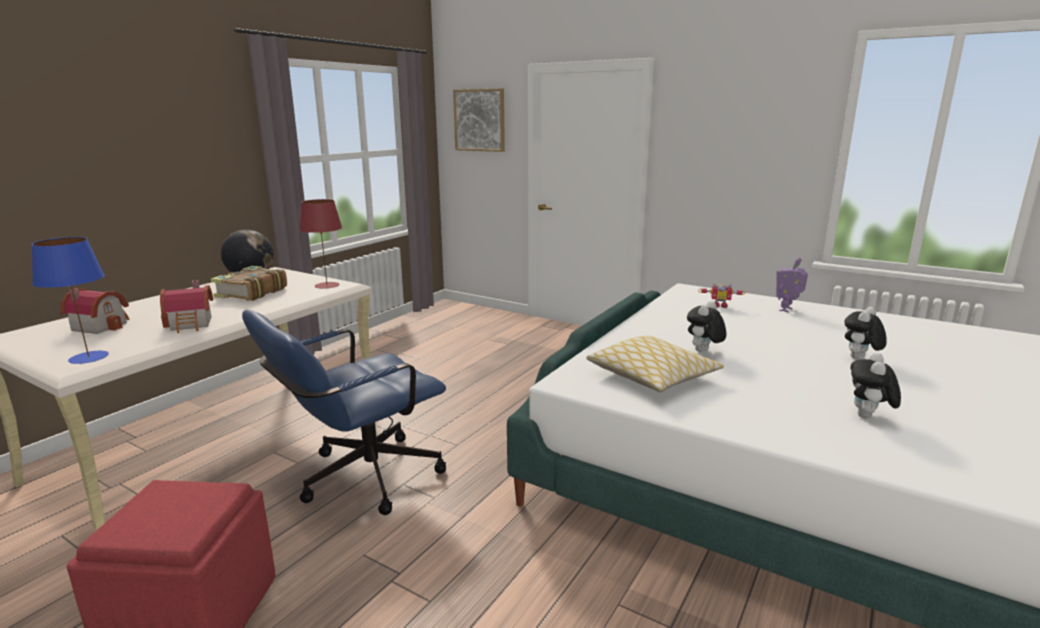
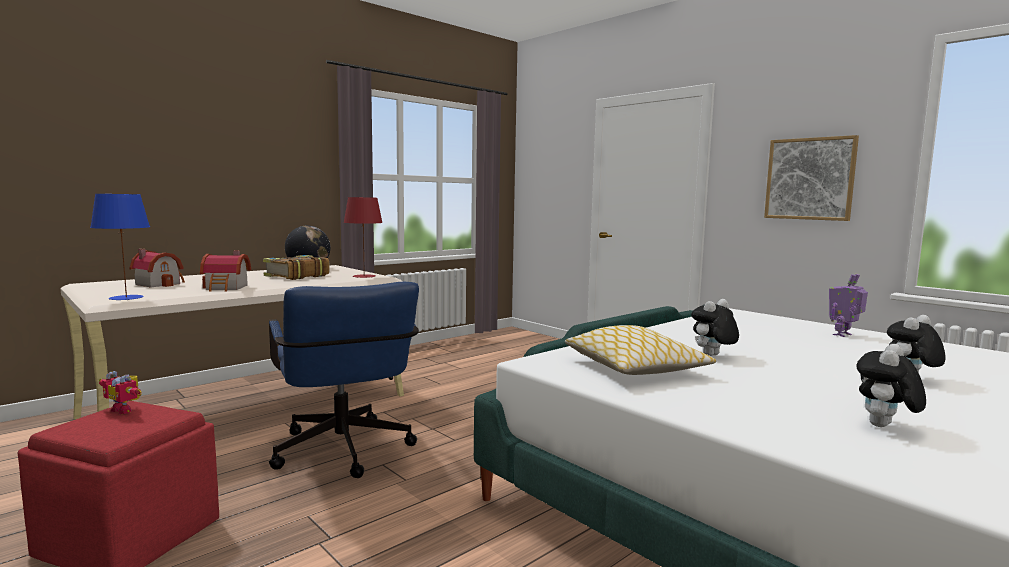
camera: 15 degrees right, 10 degrees down
(359, 479) = (344, 454): blue office chair -> blue office chair turned 90 degrees counterclockwise
(479, 120) = (551, 154): picture -> picture (809, 179)
(719, 305) = (762, 326): toy robot -> toy robot (125, 409)

